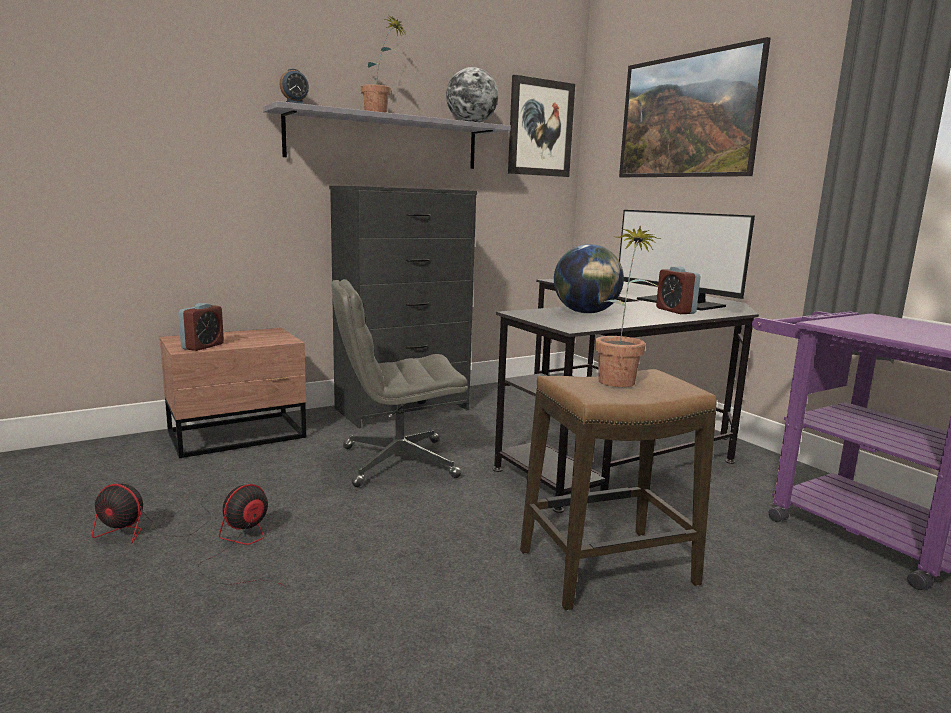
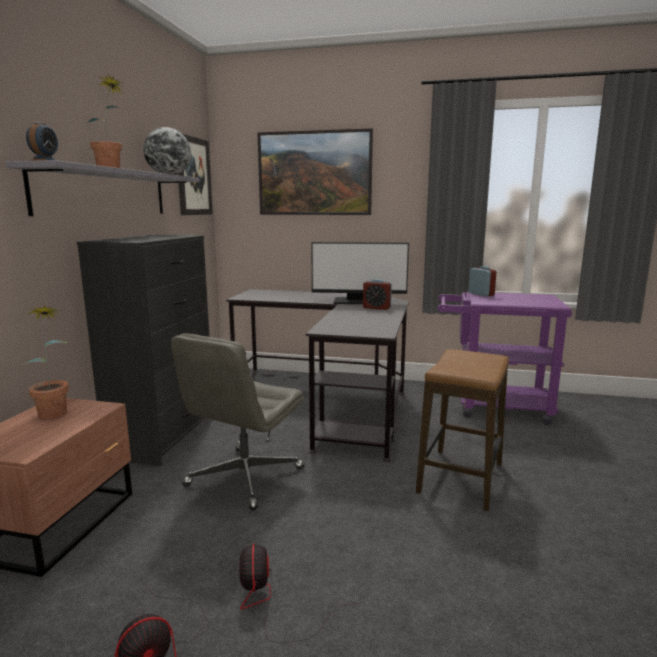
camera: 45 degrees left, 0 degrees up
(203, 346) = (36, 442): alarm clock -> alarm clock (481, 294)
(586, 313) = (349, 321): globe -> none
(619, 379) = (456, 360): potted plant -> potted plant (54, 410)

